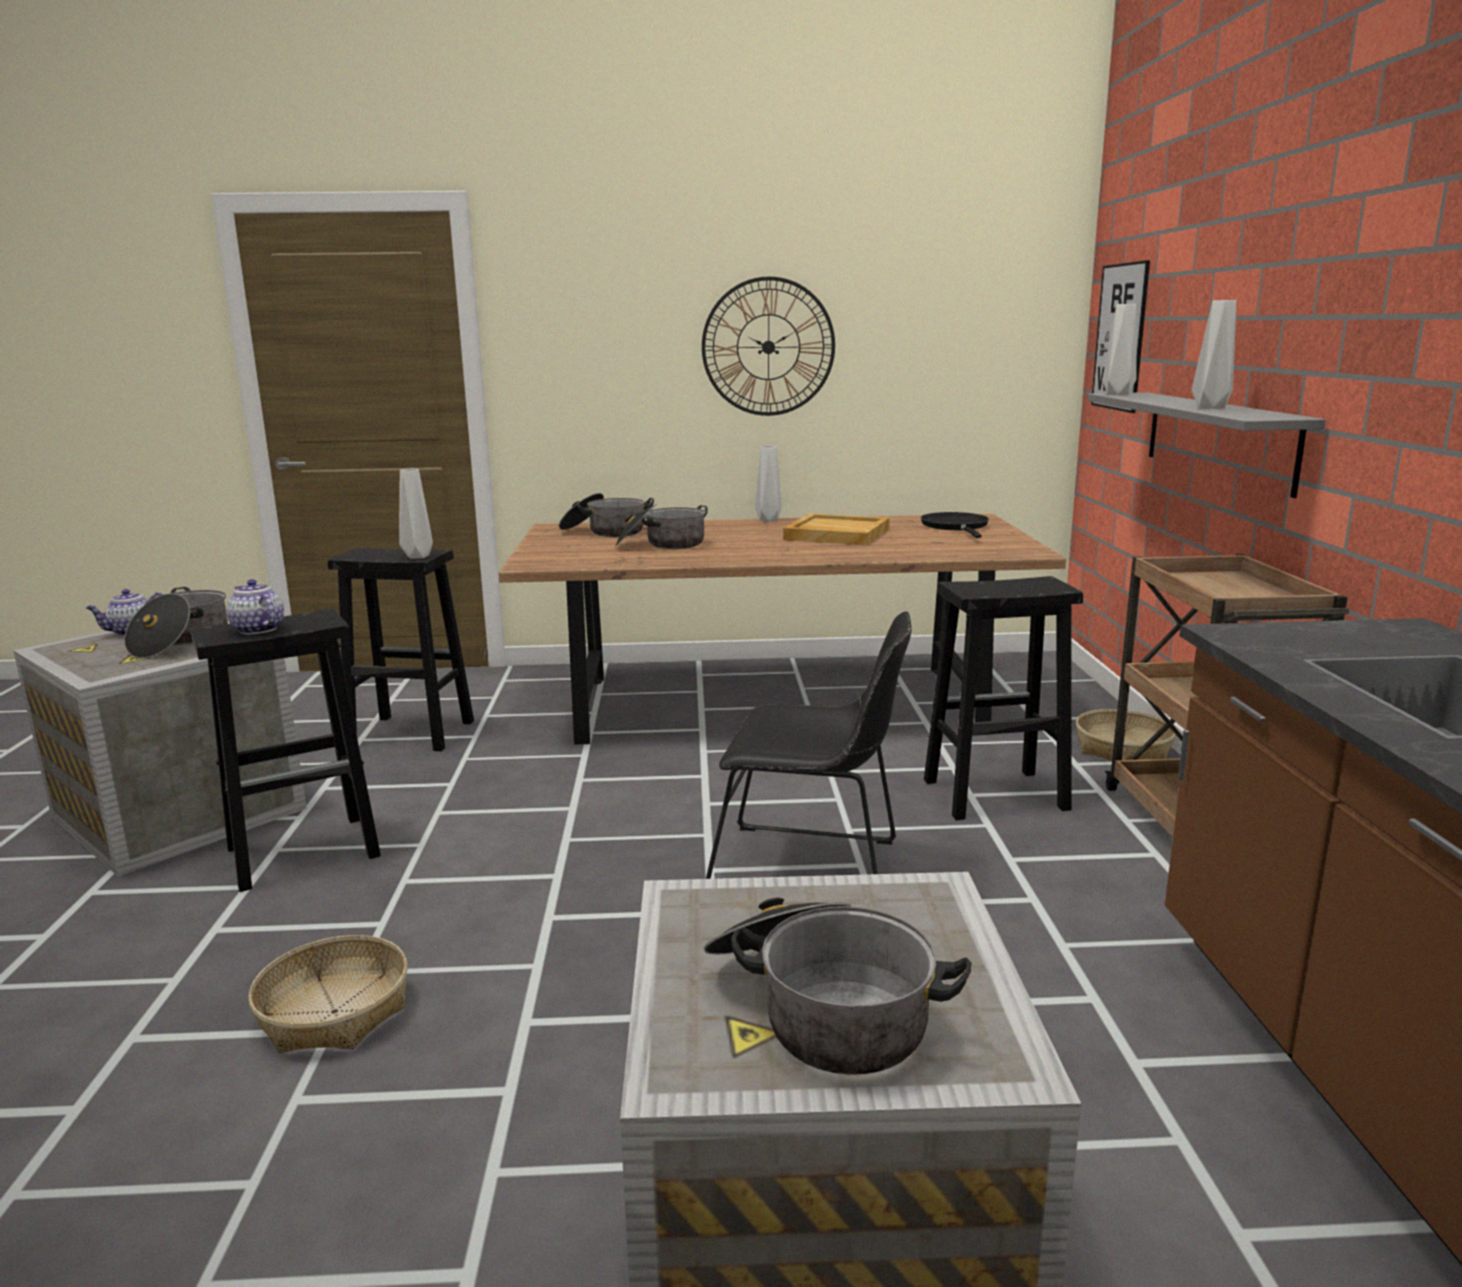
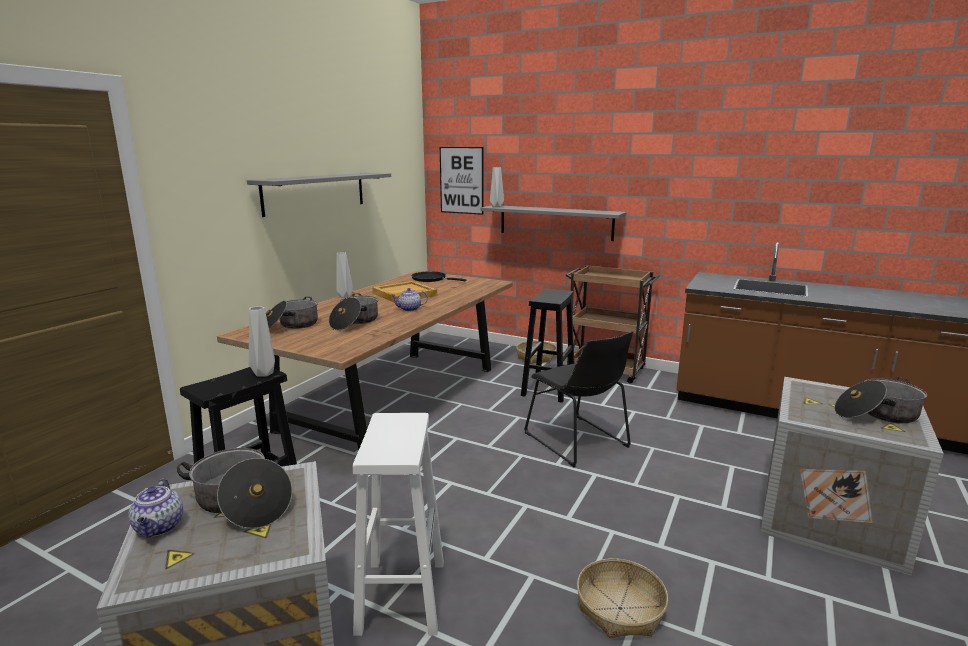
camera: 60 degrees left, 0 degrees up
(257, 629) = (396, 441): teapot -> teapot (409, 309)
(306, 851) = (402, 594): black stool -> white stool
(768, 347) = (315, 193): wall clock -> grey shelf
(814, 870) = (578, 442): black chair -> black chair turned 105 degrees clockwise
(1212, 408) = (573, 210): grey vase -> none

